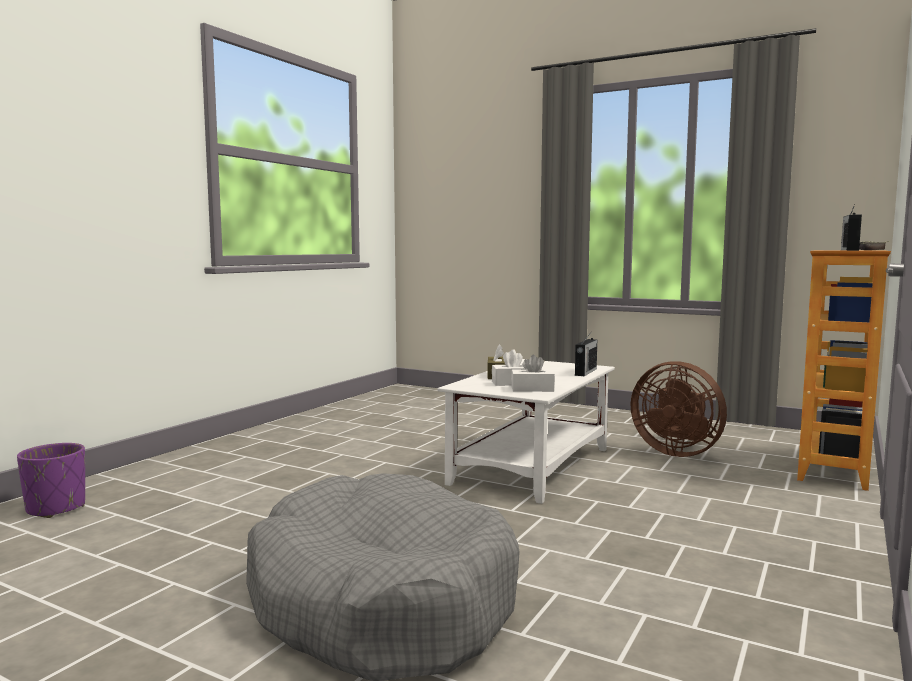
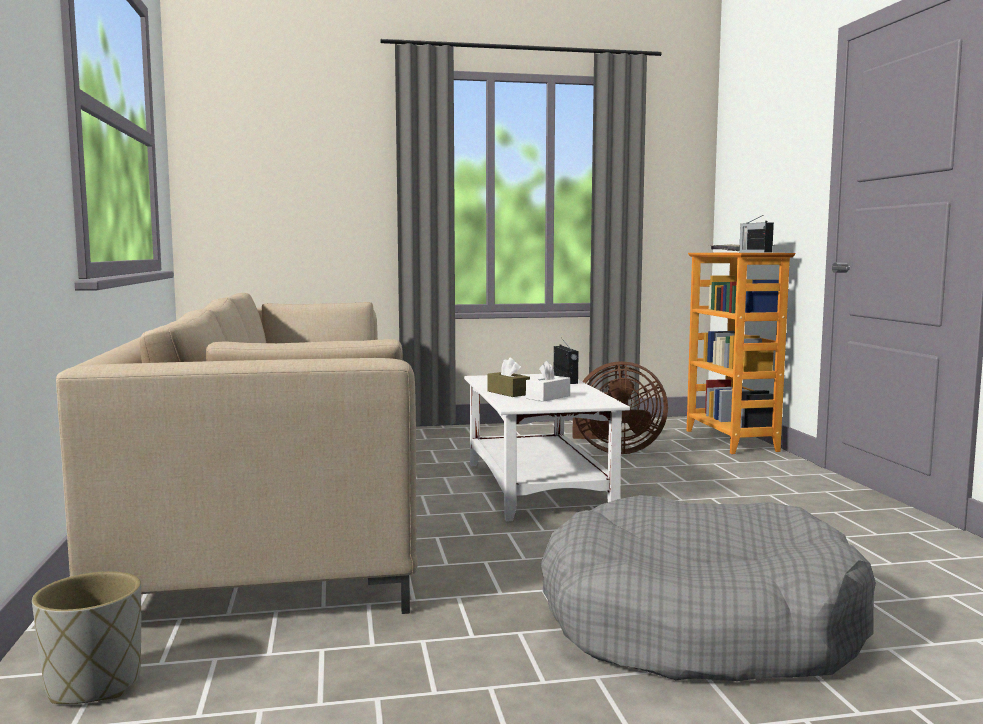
camera: 40 degrees left, 0 degrees up
(56, 508) = (93, 684): purple planter -> grey planter
(344, 437) = (279, 503): none -> beige sofa
(532, 389) = (583, 399): white tissue box -> none

